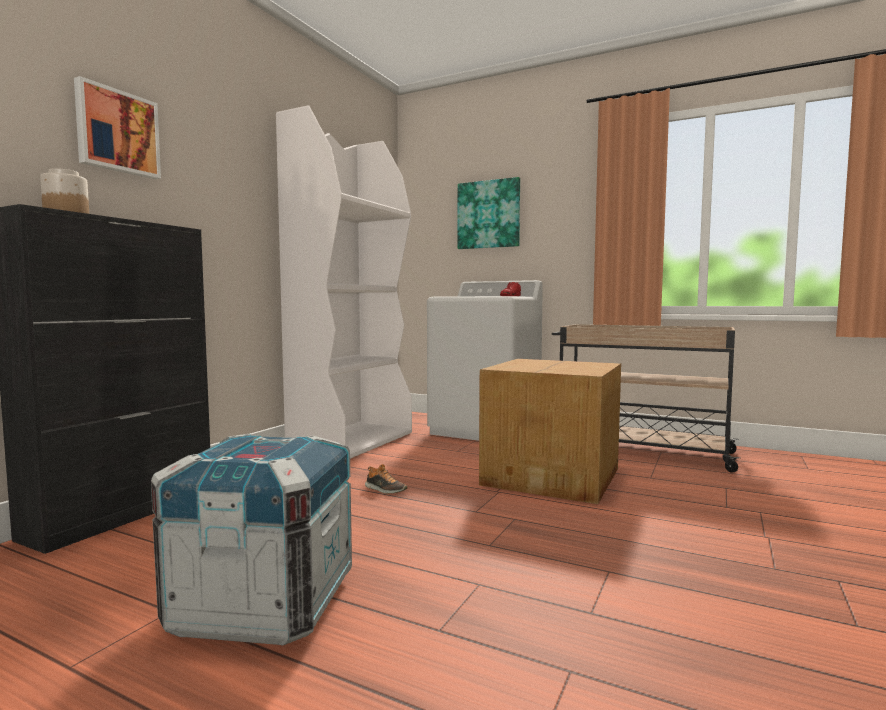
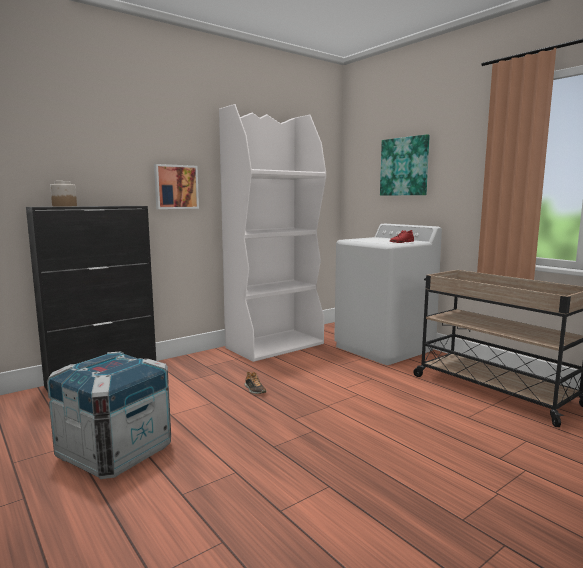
camera: 25 degrees right, 5 degrees up
(117, 132) = (101, 147): picture -> picture (176, 187)
(553, 476) = (386, 401): cardboard box -> none

